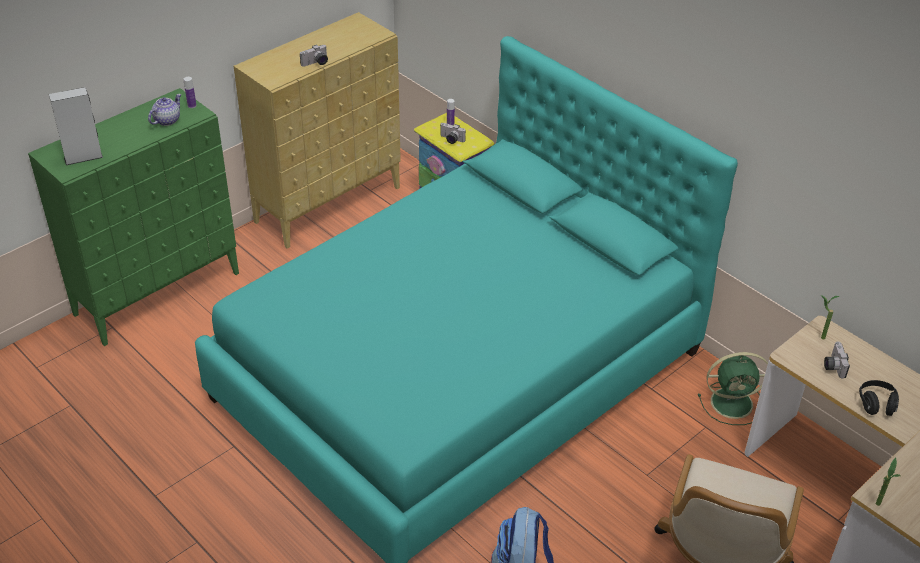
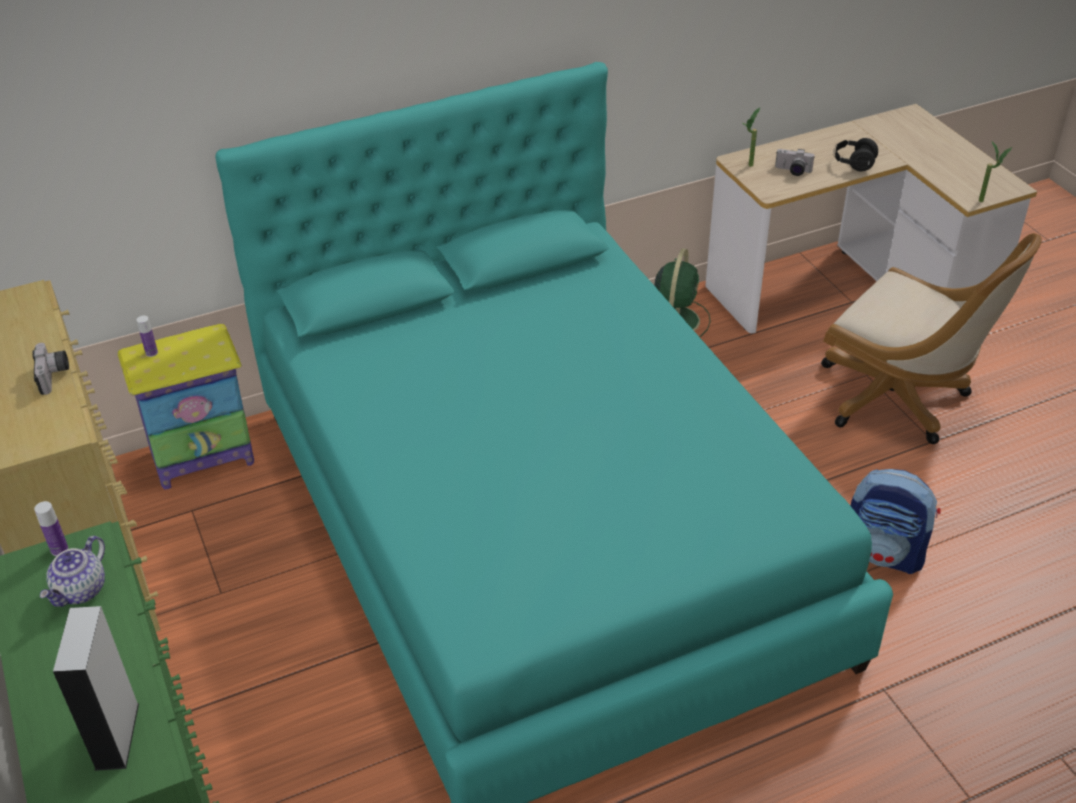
camera: 70 degrees left, 0 degrees up
(167, 120) = (81, 590): teapot -> teapot turned 120 degrees counterclockwise
(451, 140) = (190, 360): camera -> none

